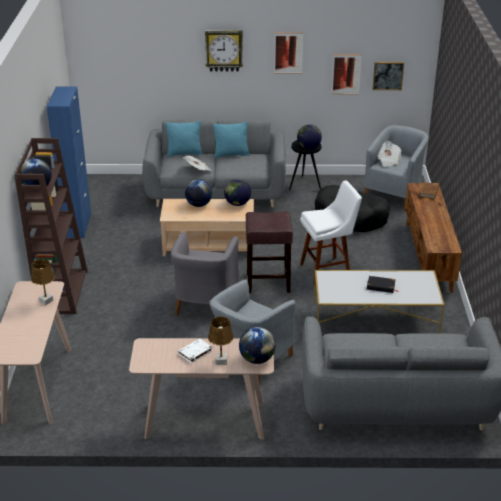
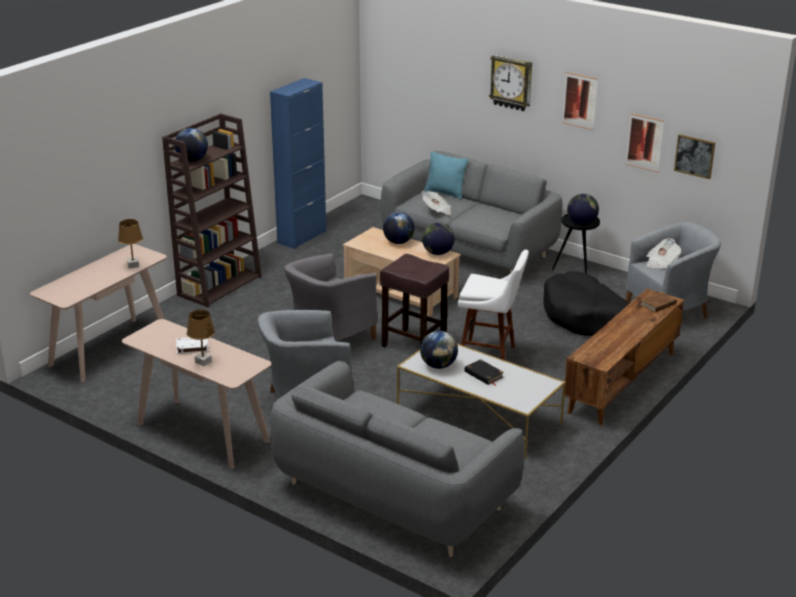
camera: 35 degrees right, 5 degrees down
(231, 154) = (491, 207): turquoise pillow -> none
(257, 359) = (235, 372): globe -> globe (438, 365)

